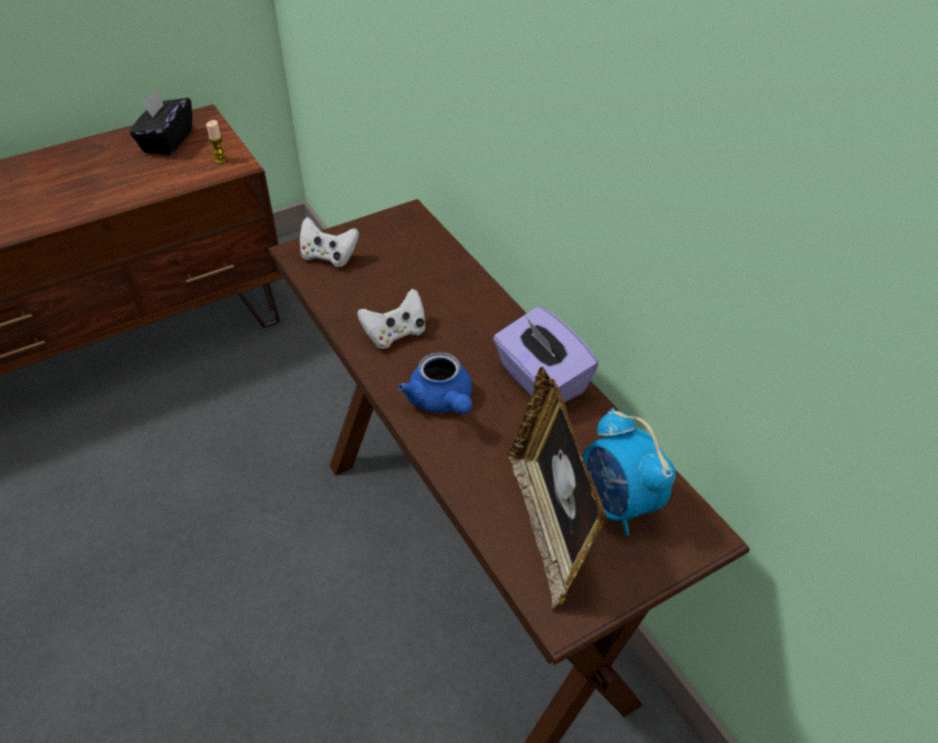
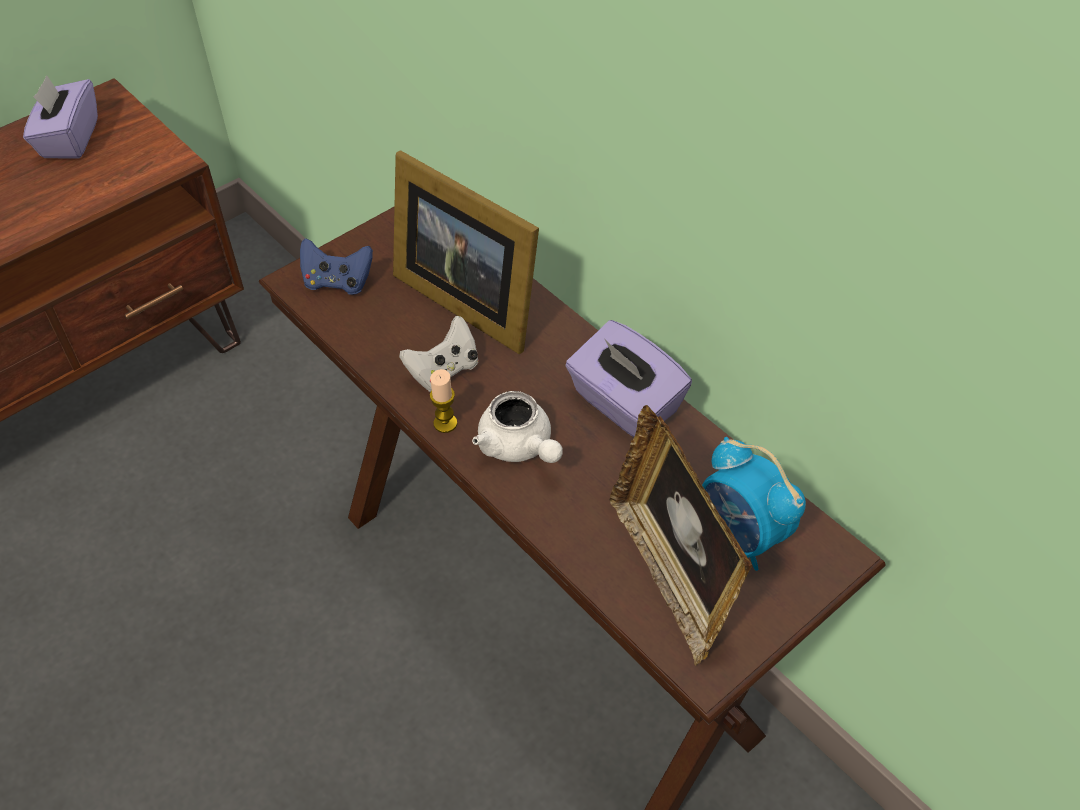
camera: 10 degrees left, 5 degrees up
(167, 141) = (69, 139): black tissue box -> purple tissue box
(220, 160) = (147, 157): candle -> candle (445, 423)
(329, 257) = (337, 282): white game controller -> blue game controller
(430, 281) = (467, 297): none -> picture frame
(442, 402) = (519, 447): blue teapot -> white teapot

